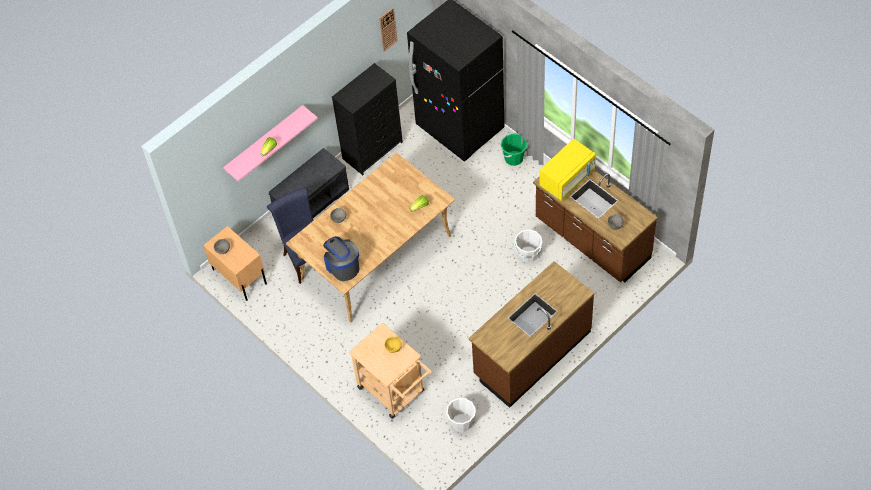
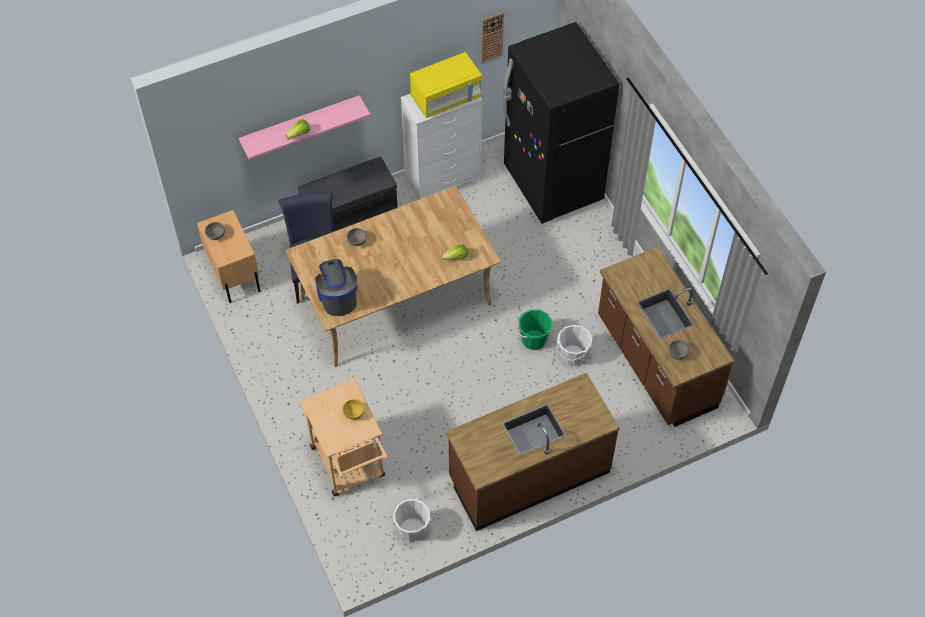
camera: 15 degrees right, 0 degrees up
(373, 150) = (443, 178): black dresser -> white dresser
(513, 158) = (601, 238): green bucket -> green bucket (534, 340)
(567, 179) = (642, 279): yellow microwave -> yellow microwave (446, 98)

